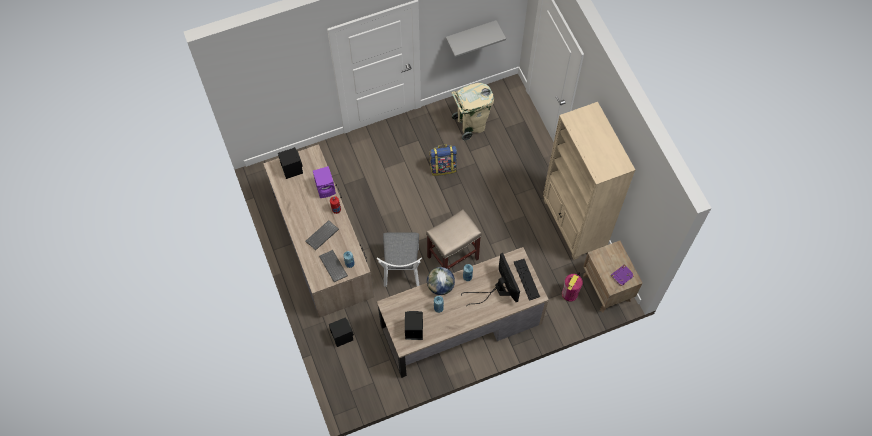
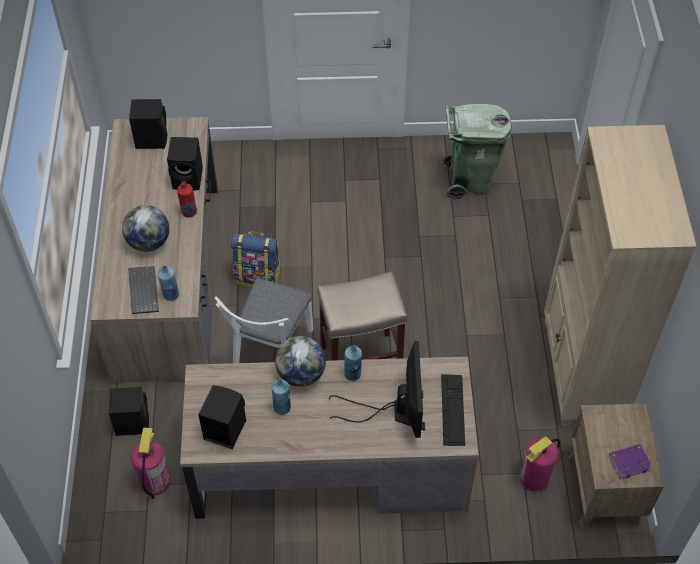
camera: 20 degrees right, 10 degrees down
(322, 236) = (148, 243): keyboard -> globe
(326, 188) = (189, 179): purple speaker -> black speaker
(370, 365) = (155, 481): none -> fire extinguisher
(443, 167) = (401, 226): backpack -> backpack (258, 277)
(470, 34) = (500, 17): grey shelf -> none
(470, 125) = (469, 181): beige trash can -> green trash can

